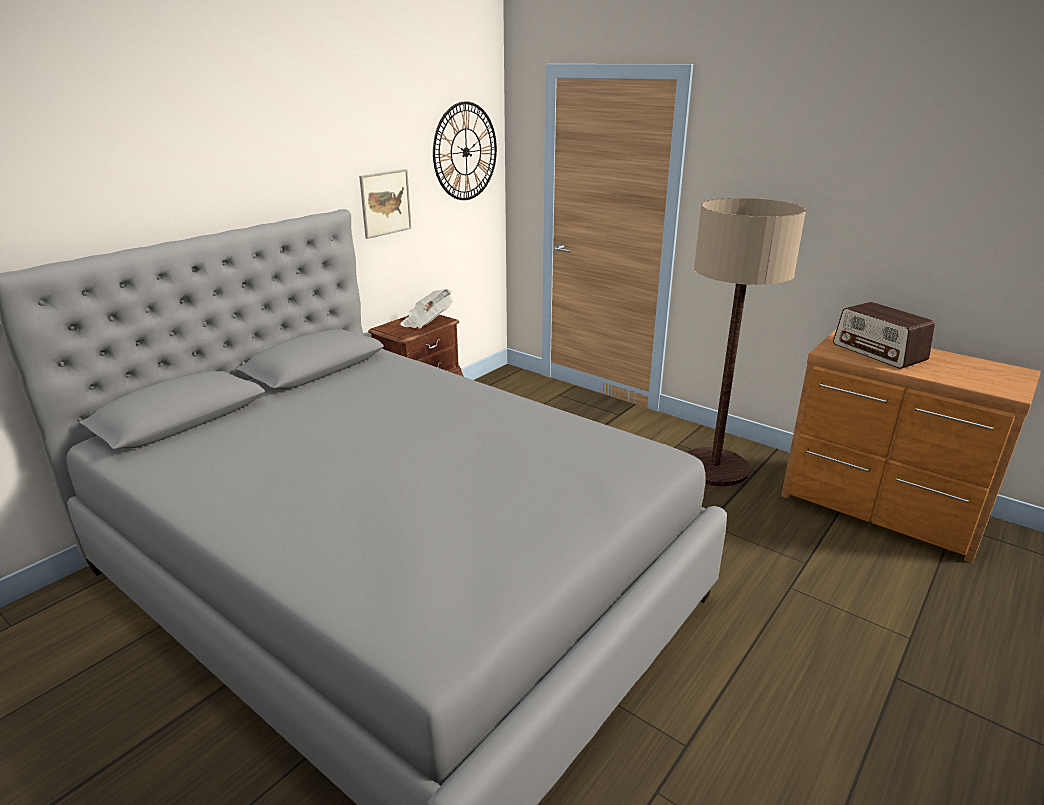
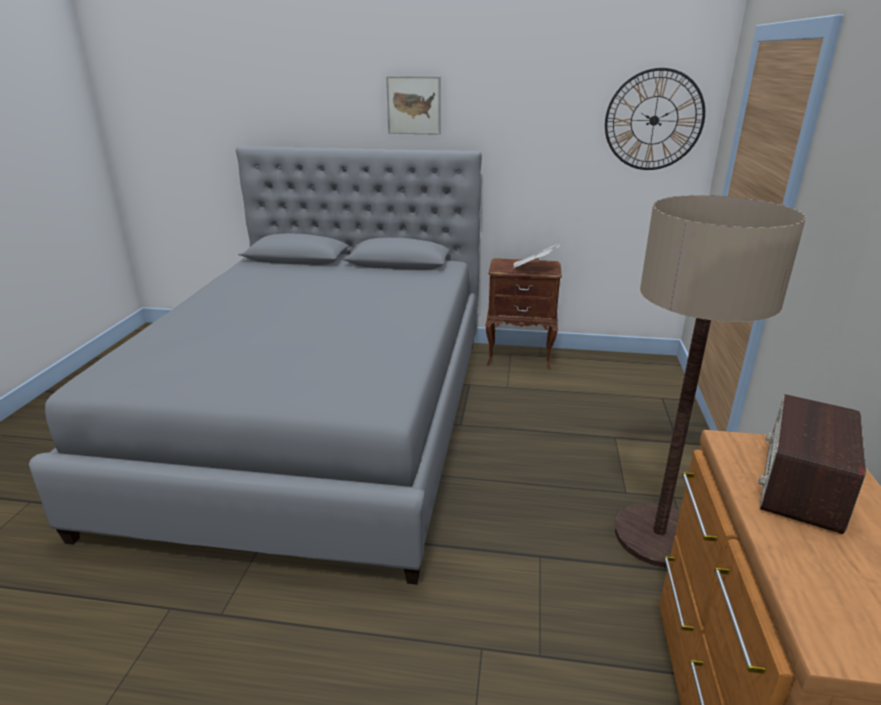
camera: 60 degrees right, 0 degrees up
(385, 203) = (537, 155): picture -> picture (413, 105)

